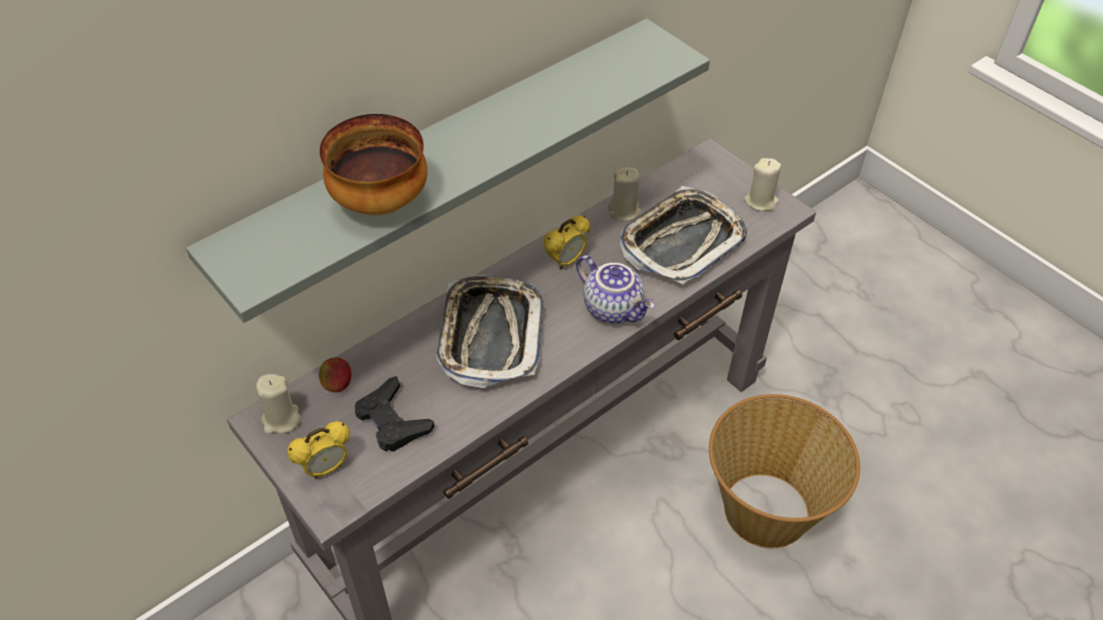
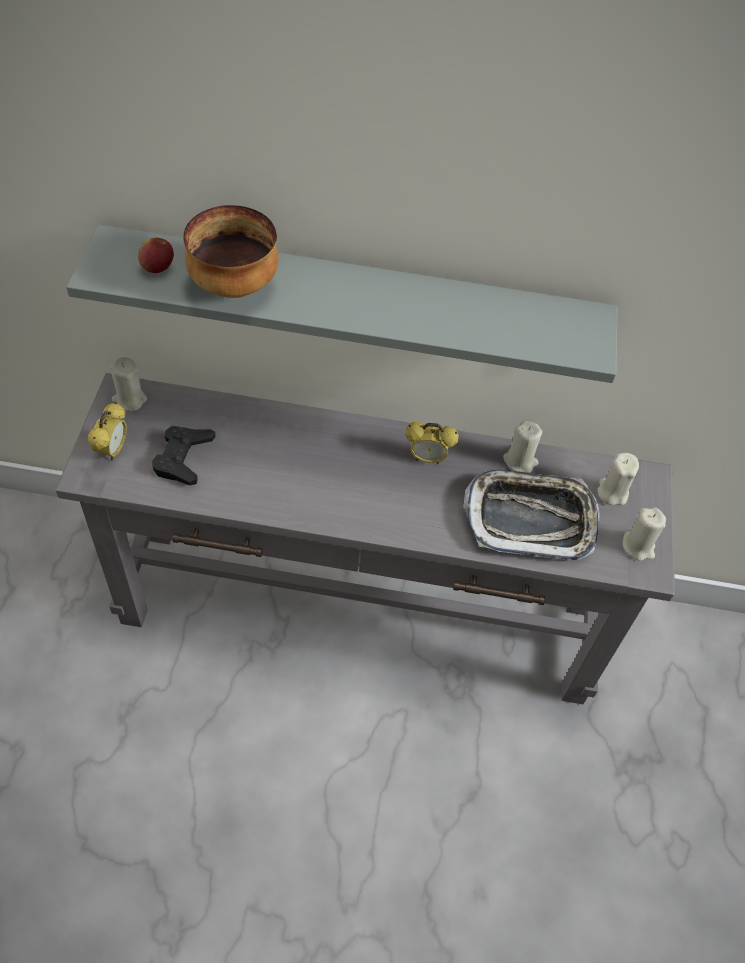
camera: 45 degrees right, 5 degrees up
(326, 468) = (113, 450): alarm clock -> alarm clock turned 90 degrees counterclockwise
(337, 384) = (185, 407): apple -> apple (157, 268)
(490, 335) = (310, 461): tray -> none
(614, 308) = (413, 519): teapot -> none
(703, 182) = (612, 492): none -> beige candle
(766, 508) = (469, 795): basket -> none

